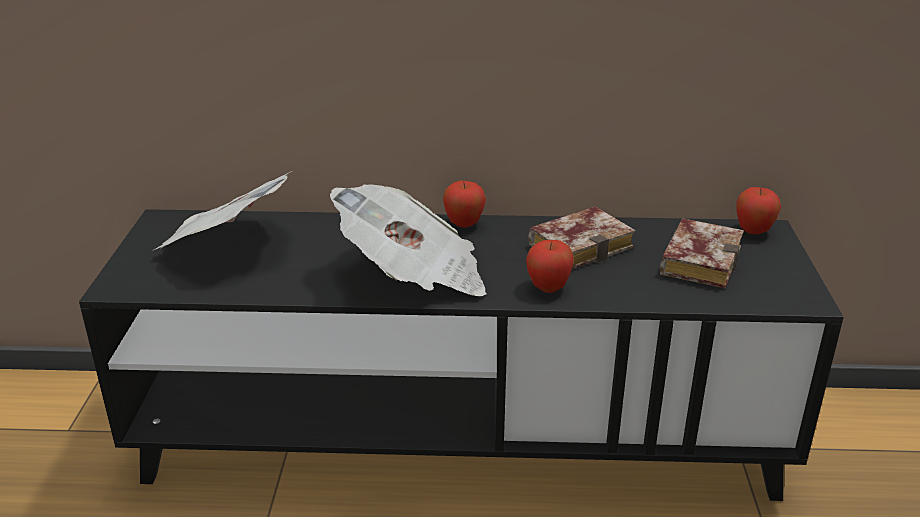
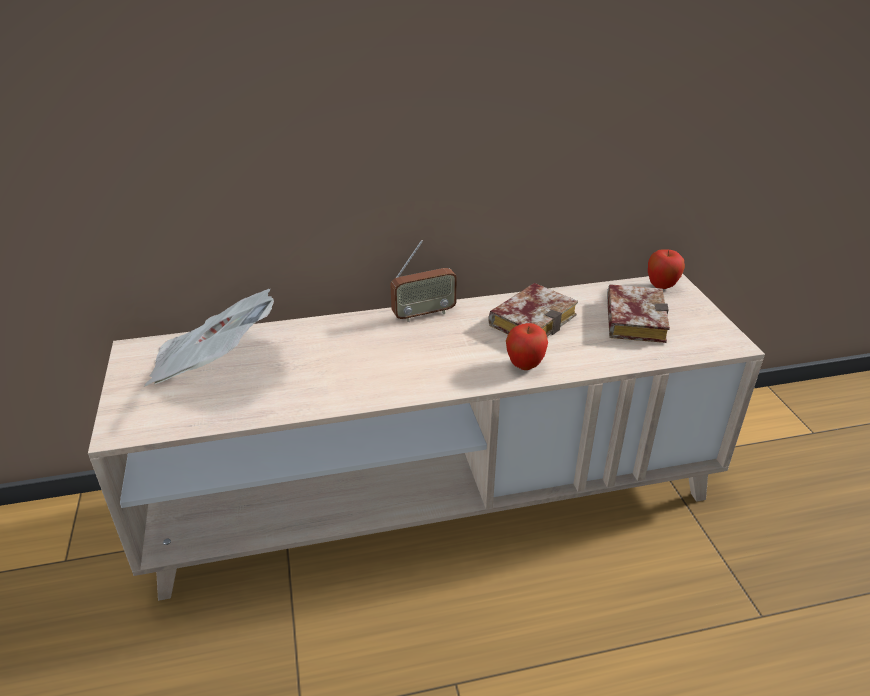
camera: 15 degrees left, 5 degrees up
(414, 276) = (403, 372): newspaper -> none
(460, 439) = (435, 496): black tv stand -> beige tv stand
(464, 225) = (424, 314): apple -> radio

